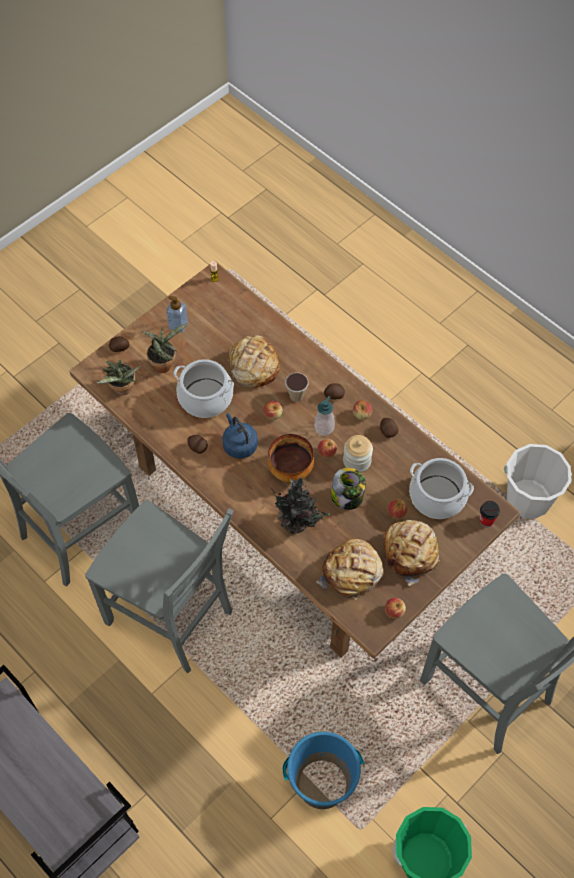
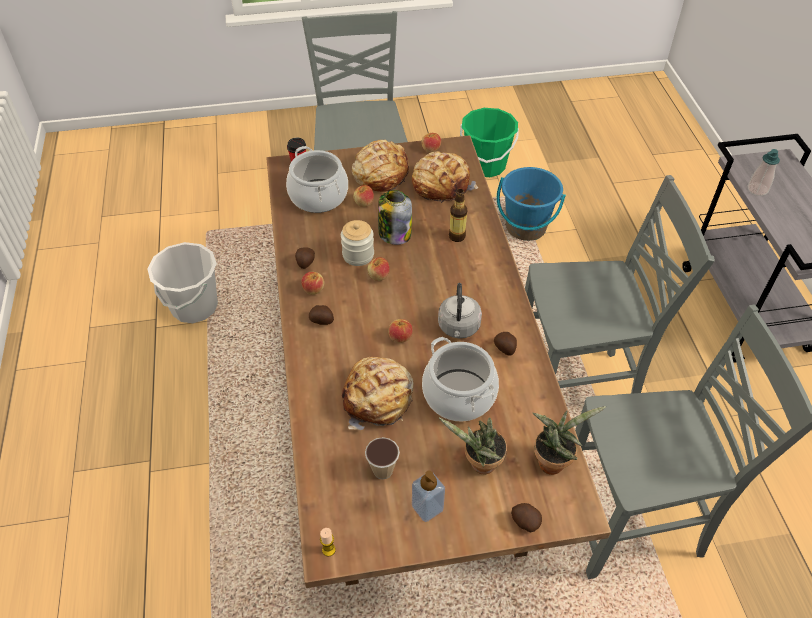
camera: 145 degrees left, 10 degrees down
(172, 618) = (576, 389): grey chair -> grey chair turned 105 degrees clockwise
(239, 444) = (458, 328): blue kettle -> grey kettle
(291, 469) = (425, 280): bowl -> none
(296, 395) = (359, 342): cup -> cup (383, 470)
(298, 524) = (457, 236): potted plant -> bottle
(324, 427) = (360, 298): soap dispenser -> soap dispenser (757, 189)

